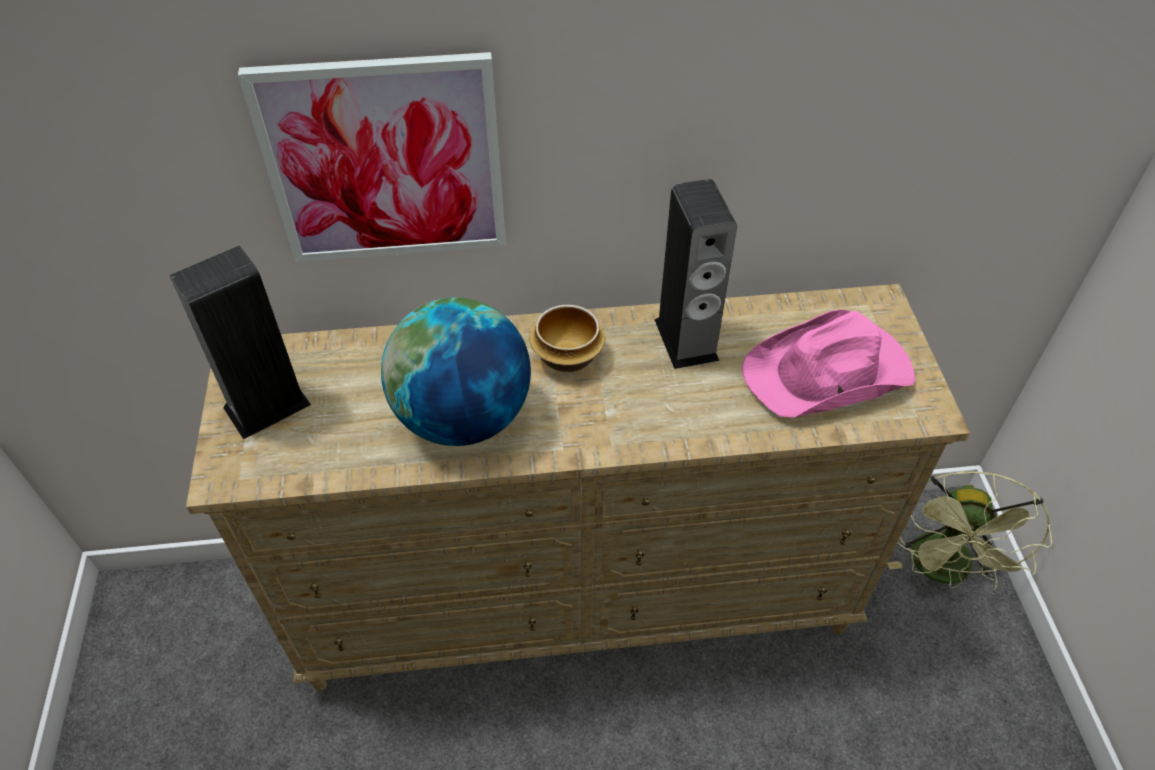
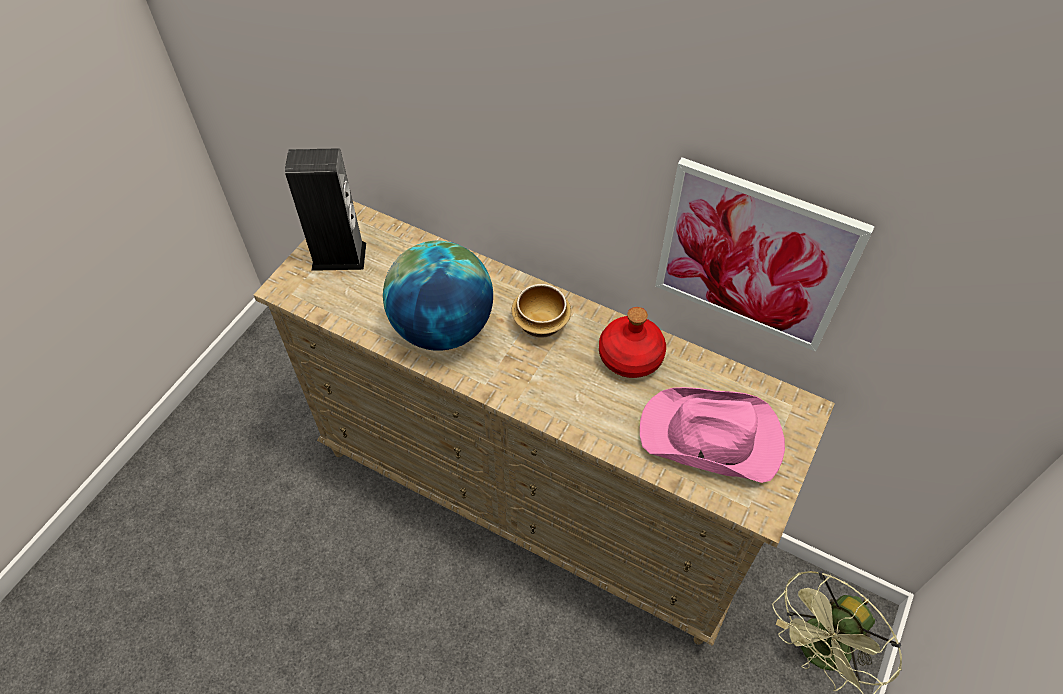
camera: 35 degrees right, 5 degrees up
(385, 161) = (460, 131): picture -> picture (754, 256)
(686, 339) = (631, 356): speaker -> red bottle

